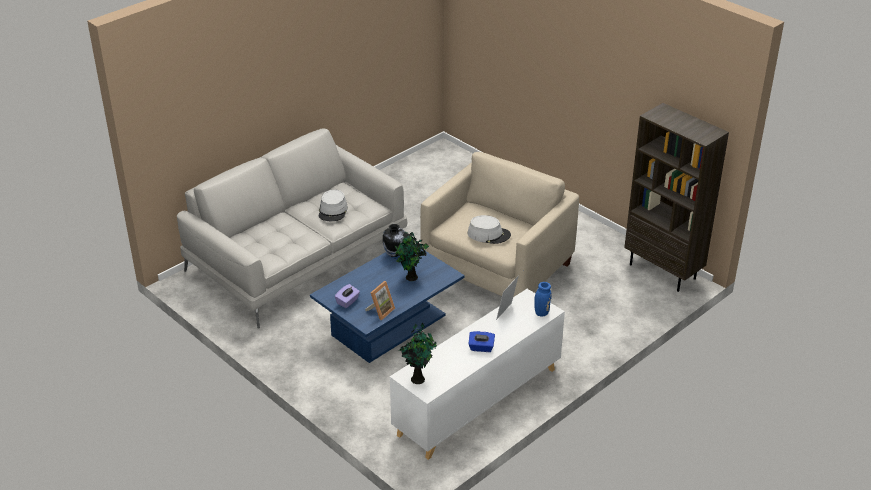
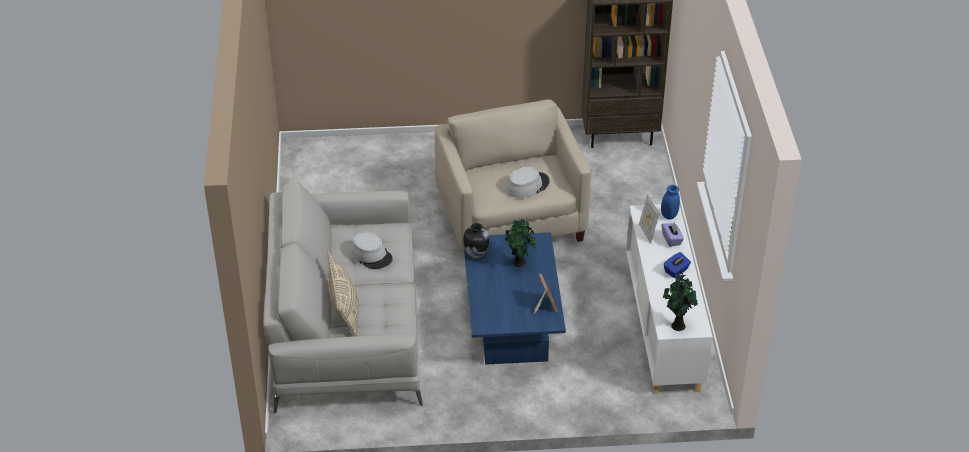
camera: 50 degrees left, 5 degrees up
(266, 228) = (344, 310): none -> beige pillow
(347, 302) = (509, 317): purple tissue box -> purple tissue box (671, 239)

